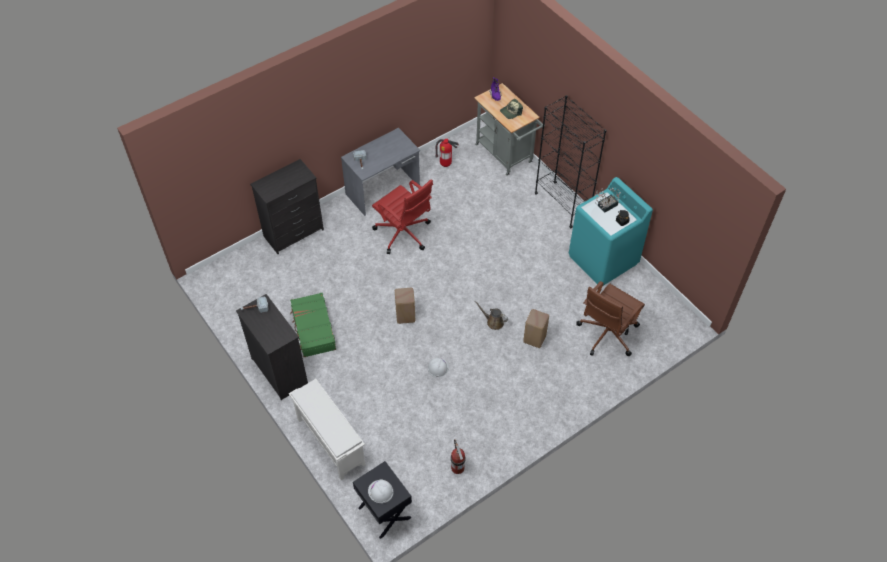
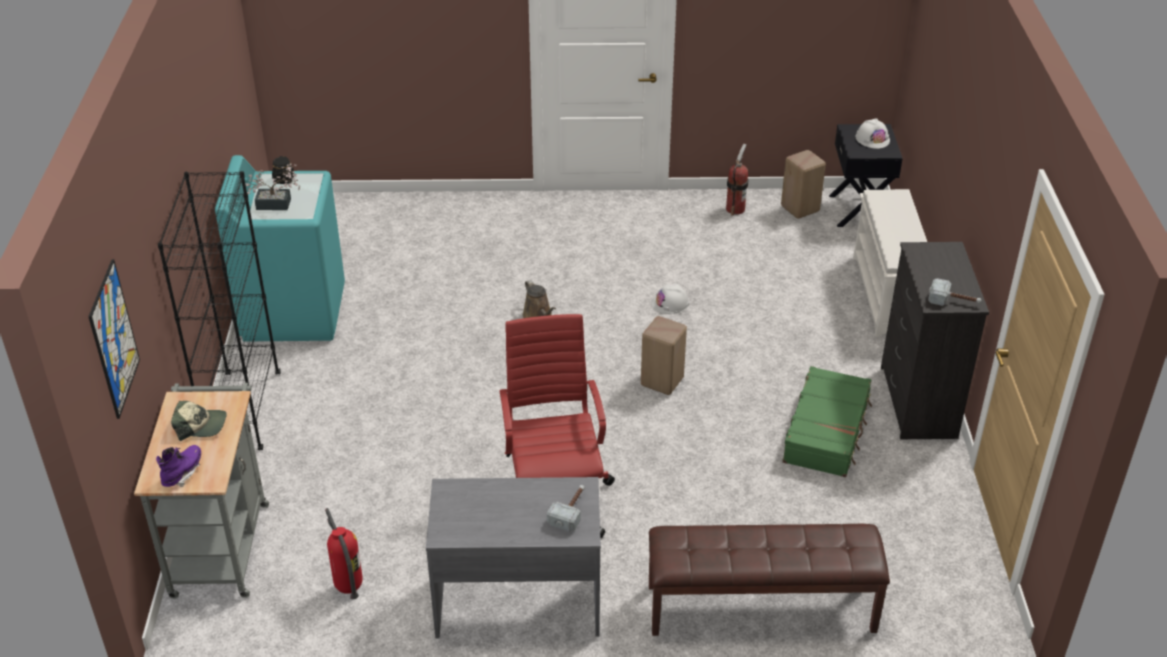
camera: 145 degrees left, 15 degrees down
(294, 233) = (760, 609): black dresser -> brown bench
(522, 51) = (114, 339): none -> picture
(534, 339) = (505, 275): beige stool -> beige stool (801, 209)
(606, 334) = (407, 238): brown office chair -> none

